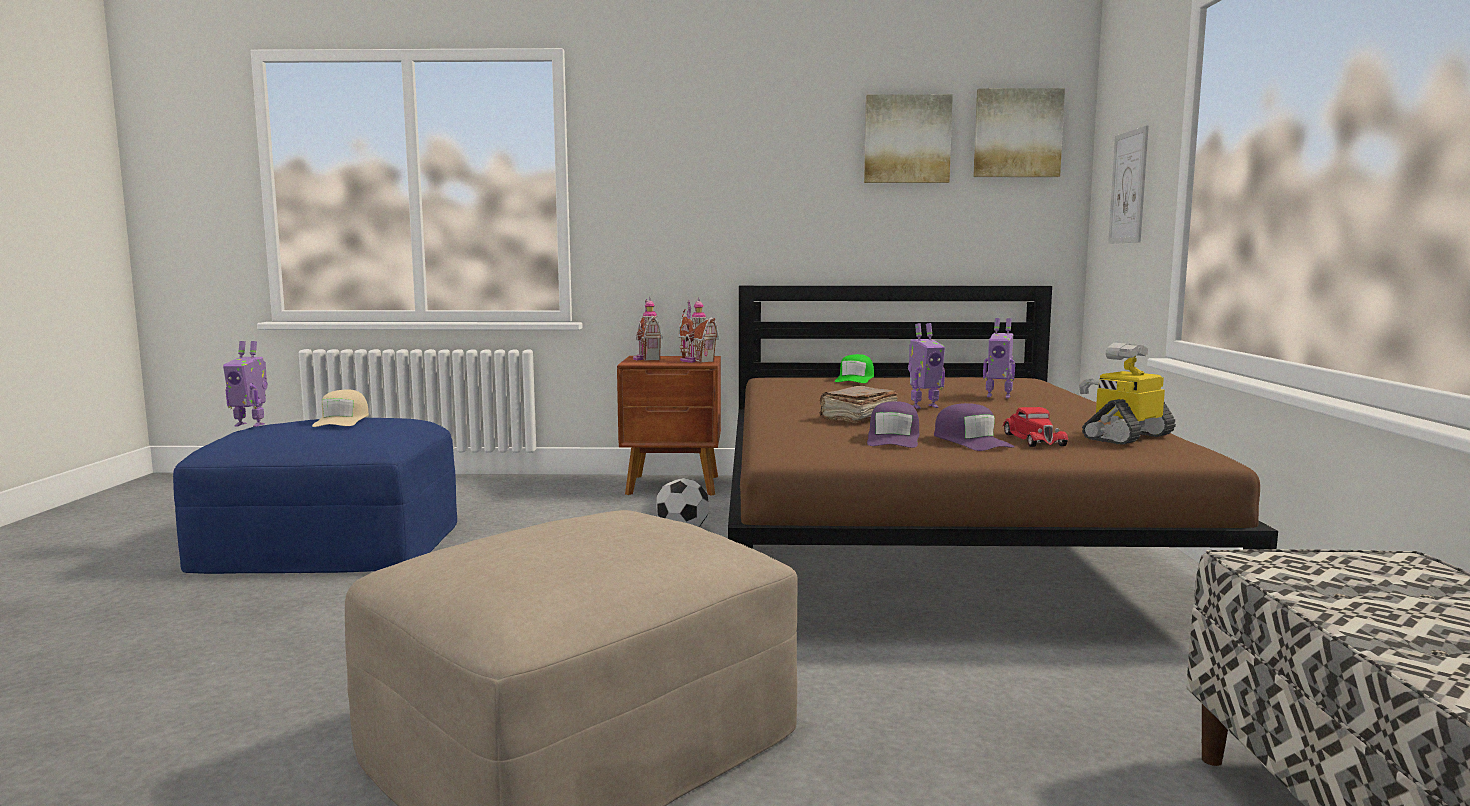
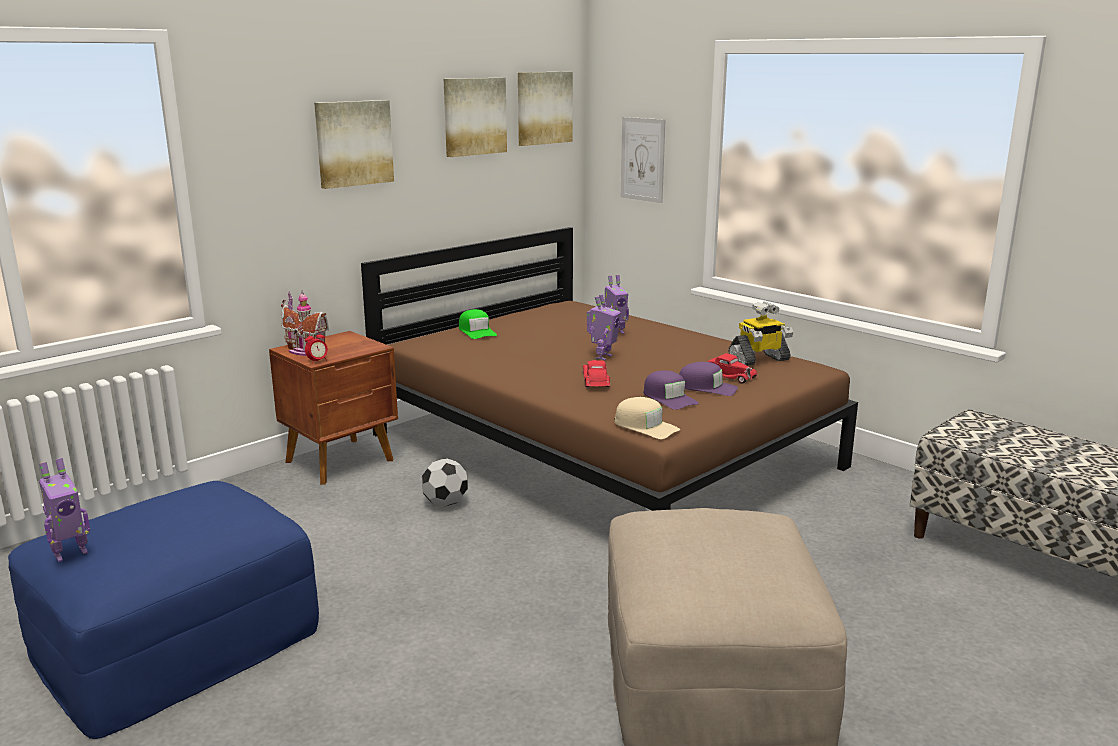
camera: 45 degrees left, 10 degrees up
(342, 421) = (172, 512): beige cap -> beige cap (645, 427)
(633, 363) = (317, 361): none -> alarm clock
(695, 360) = (356, 344): toy house -> none
(745, 160) = (353, 143): none -> picture
(857, 417) = (596, 381): brown book -> red toy car
(1126, 437) = (759, 360): toy robot -> toy robot turned 120 degrees counterclockwise

